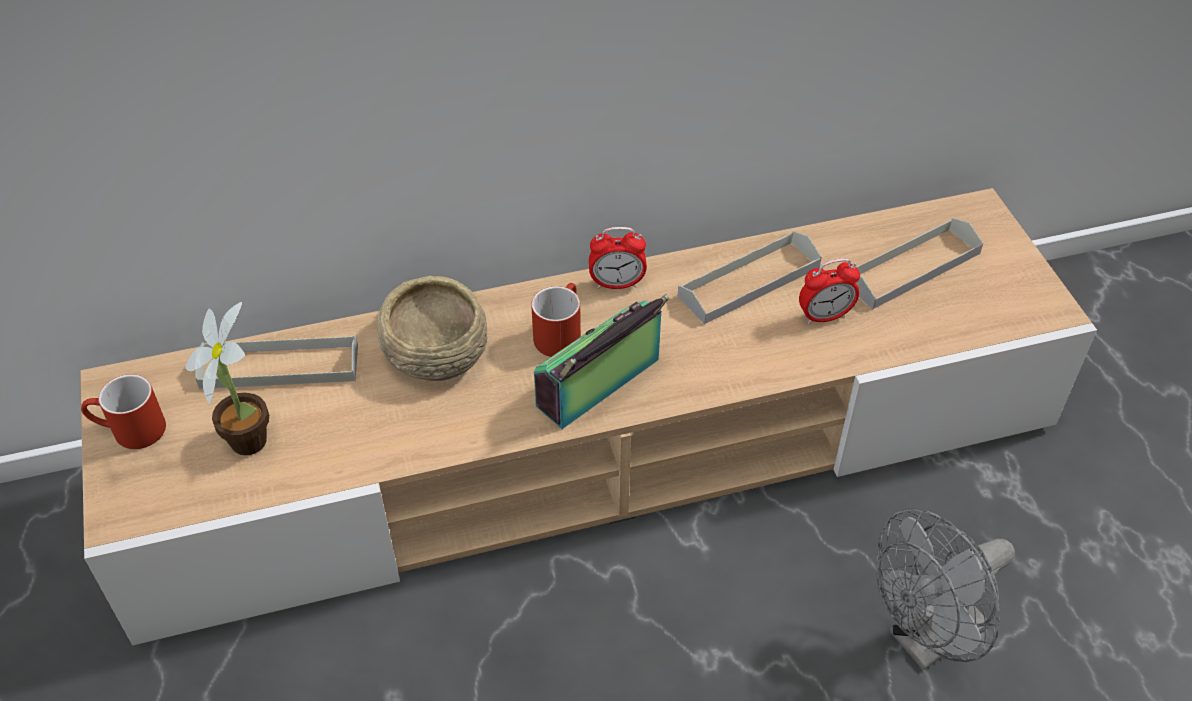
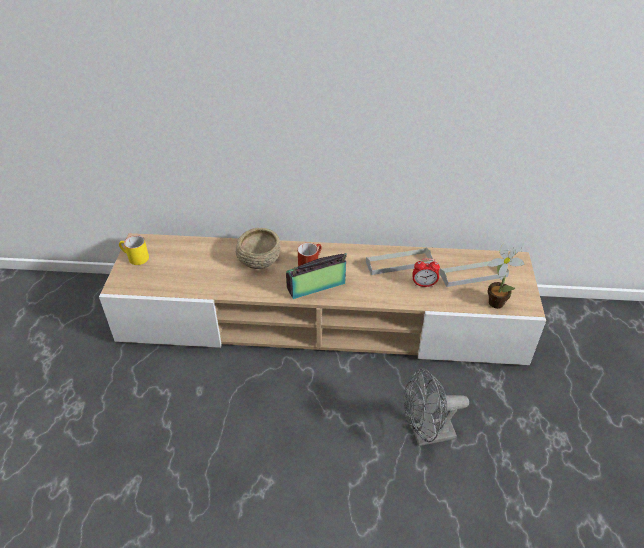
camera: 20 degrees right, 5 degrees down
(129, 431) = (134, 258): red mug -> yellow mug
(249, 435) = (175, 270): potted plant -> potted plant (496, 301)
(279, 366) = (198, 249): grey tray -> none
(617, 284) = (343, 251): alarm clock -> none

